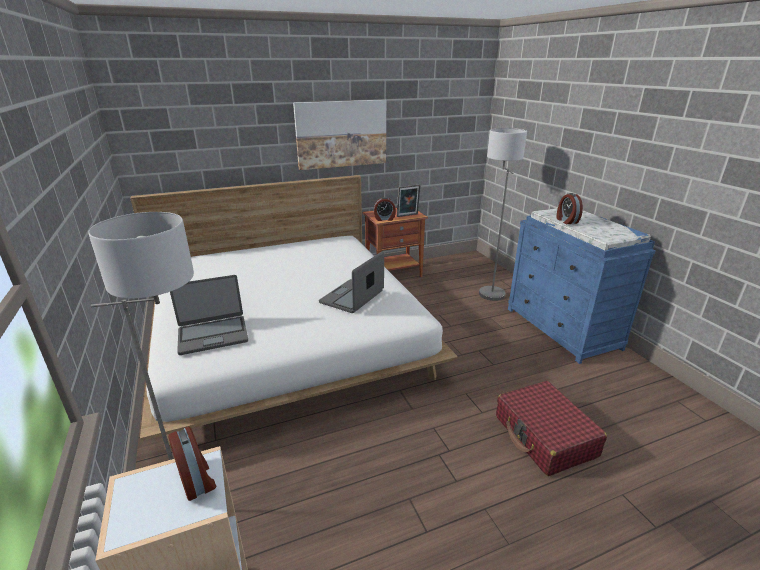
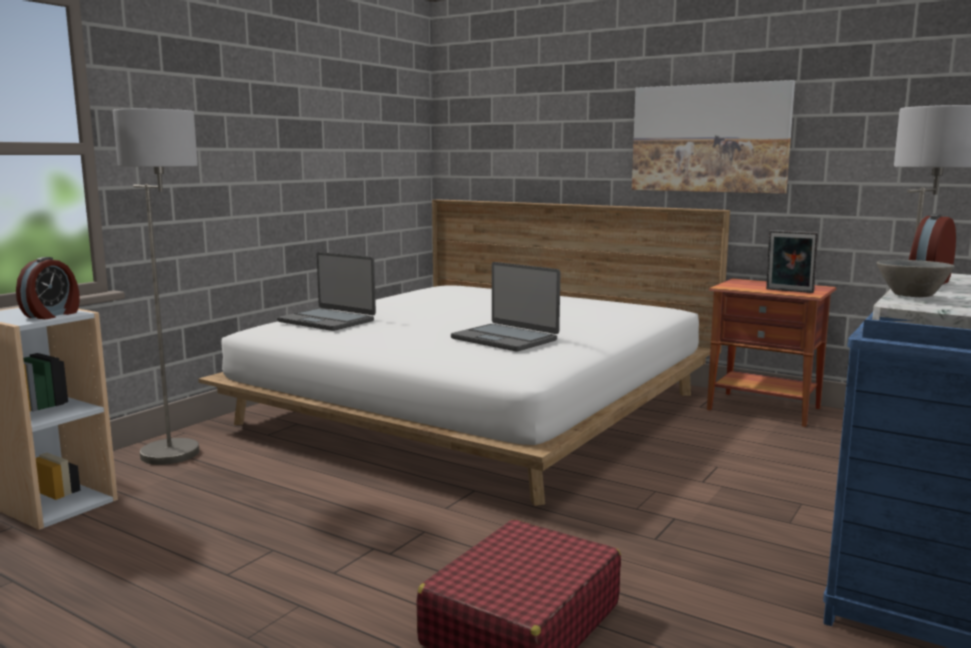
camera: 55 degrees right, 15 degrees down
(352, 297) = (505, 339): laptop -> laptop turned 135 degrees counterclockwise
(384, 219) = (737, 287): alarm clock -> none
(594, 233) = (913, 295): none -> grey bowl

